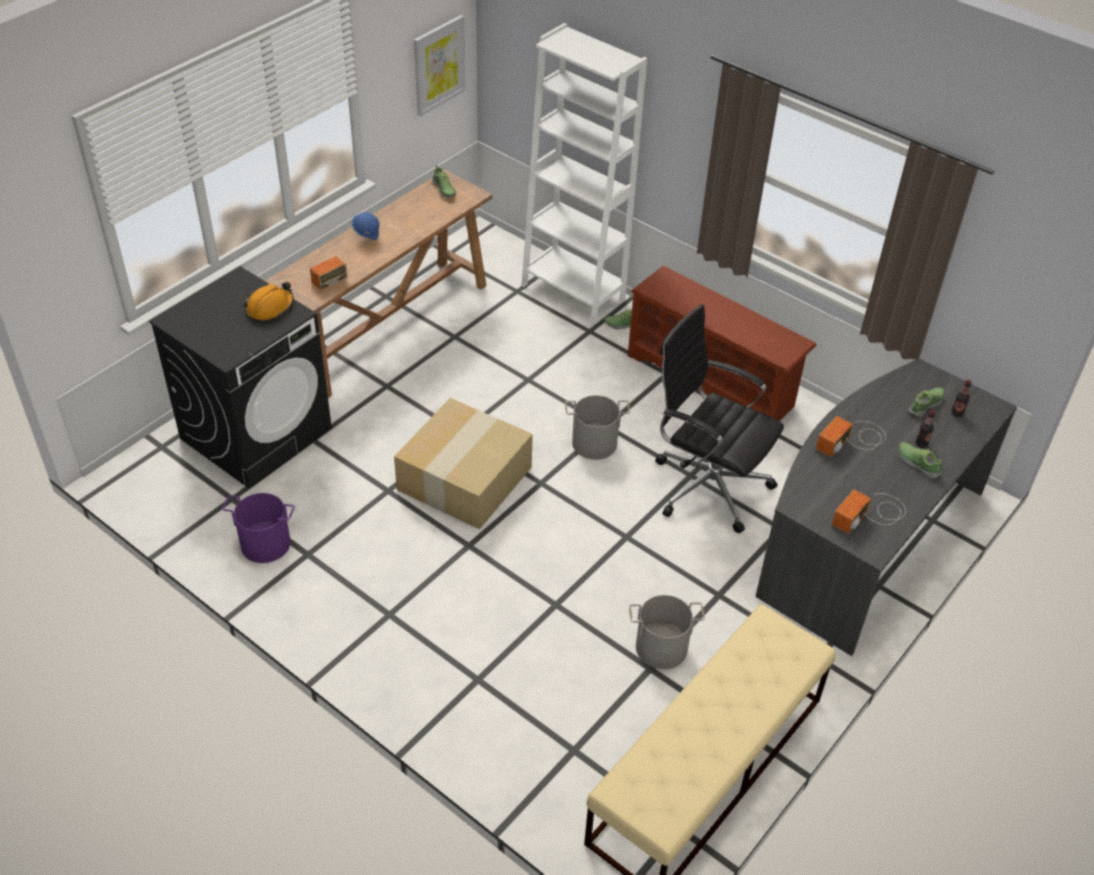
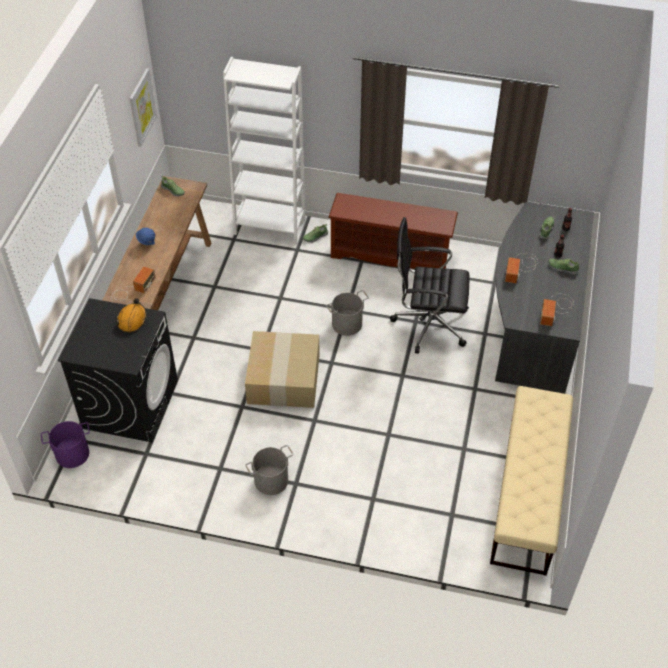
camera: 25 degrees left, 5 degrees up
(266, 543) = (188, 473): purple bucket -> purple bucket (72, 453)
(661, 646) = (462, 433): grey bucket -> grey bucket (271, 480)

